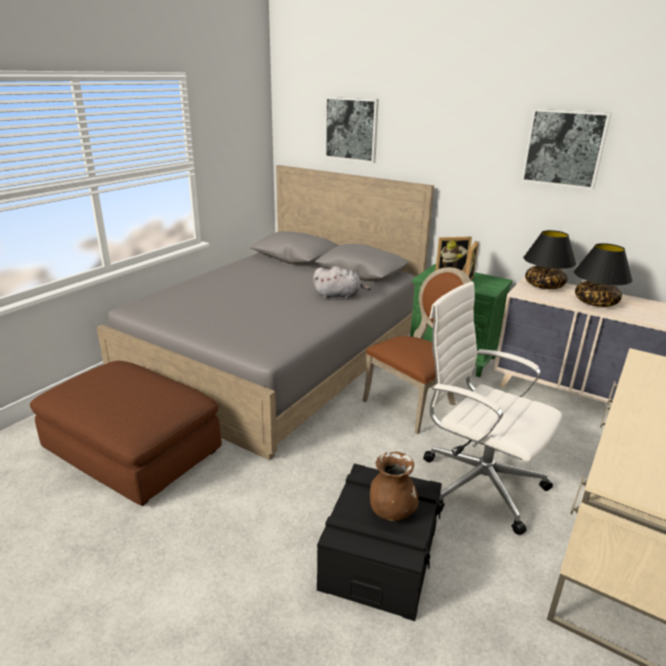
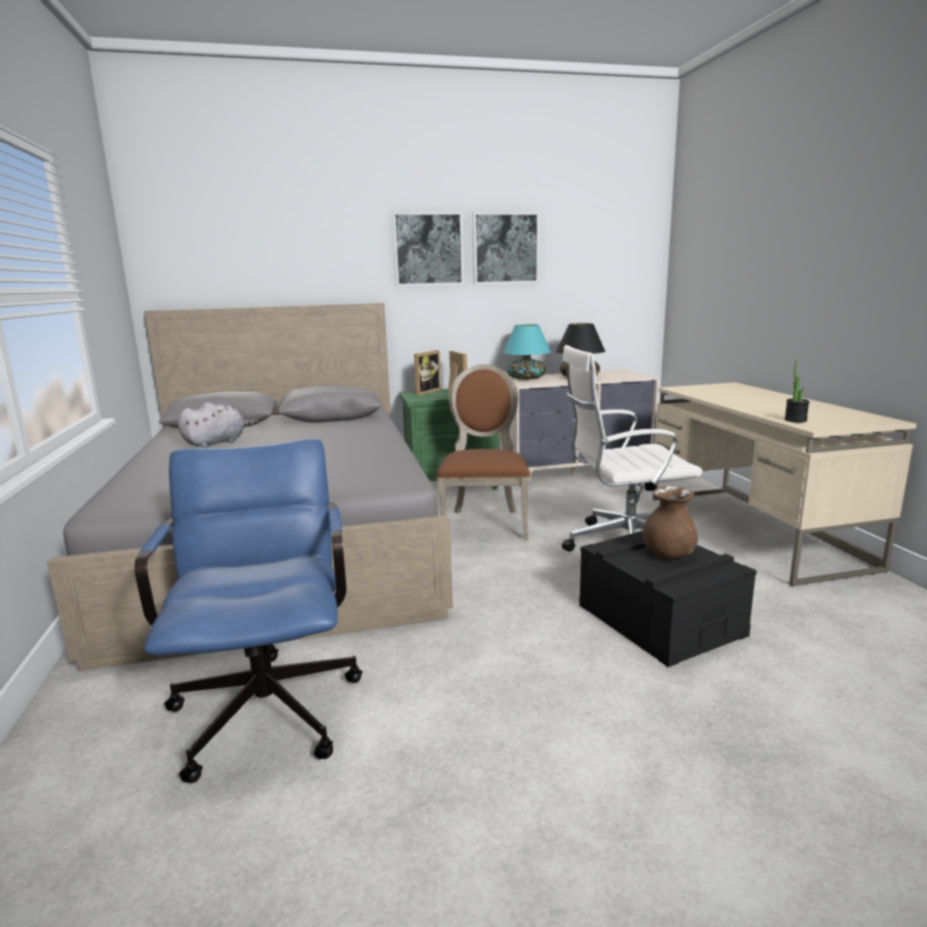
camera: 45 degrees left, 10 degrees down
(133, 450) = (268, 701): brown ottoman -> blue office chair
(339, 296) = (357, 433): grey plush toy -> grey plush toy (217, 443)
(351, 129) = (260, 250): picture -> picture (428, 249)
(544, 286) = (526, 378): black table lamp -> turquoise table lamp
(623, 461) = (795, 420): none -> potted plant

